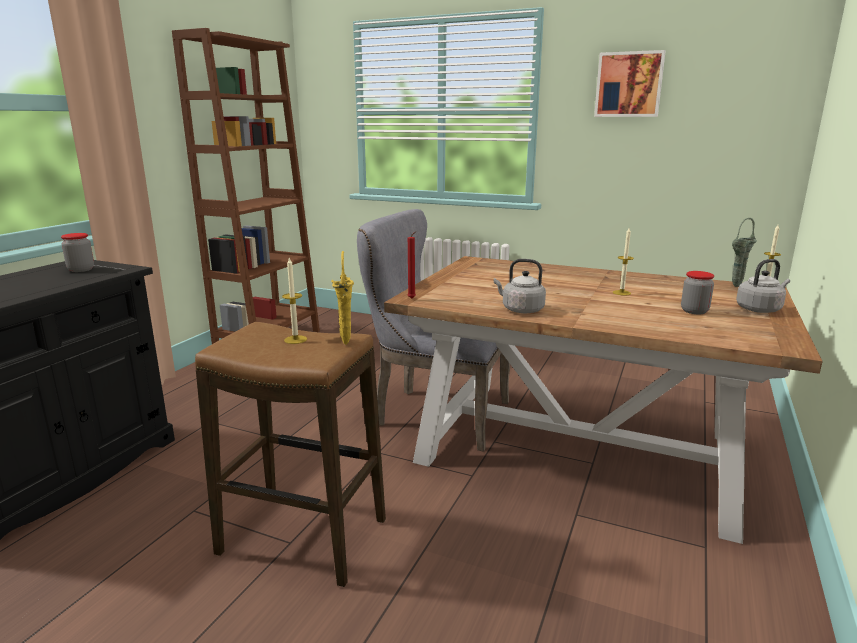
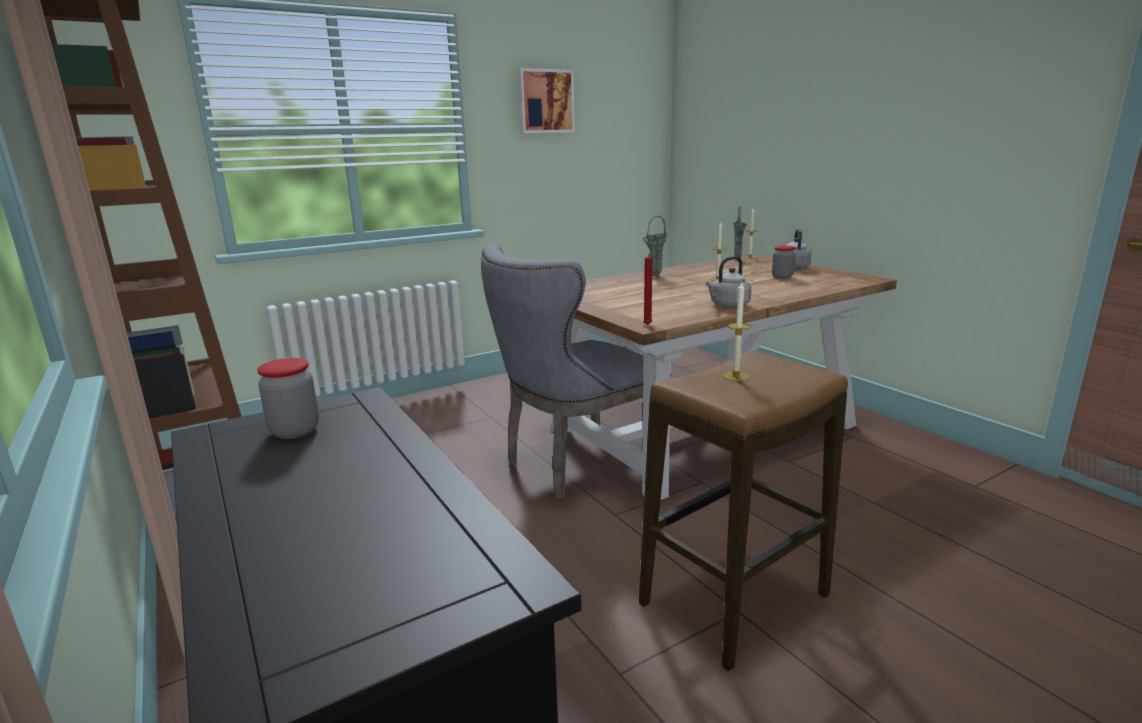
camera: 55 degrees left, 0 degrees up
(345, 342) = (773, 359): yellow vase -> none
(586, 274) = (654, 276): none -> green vase

